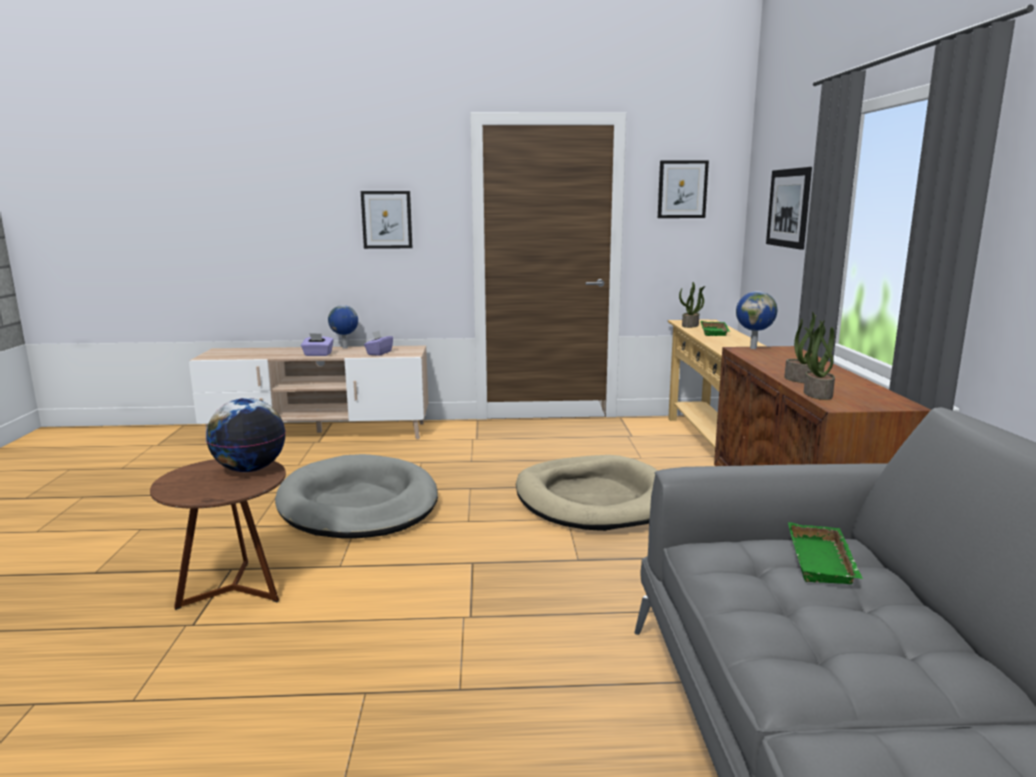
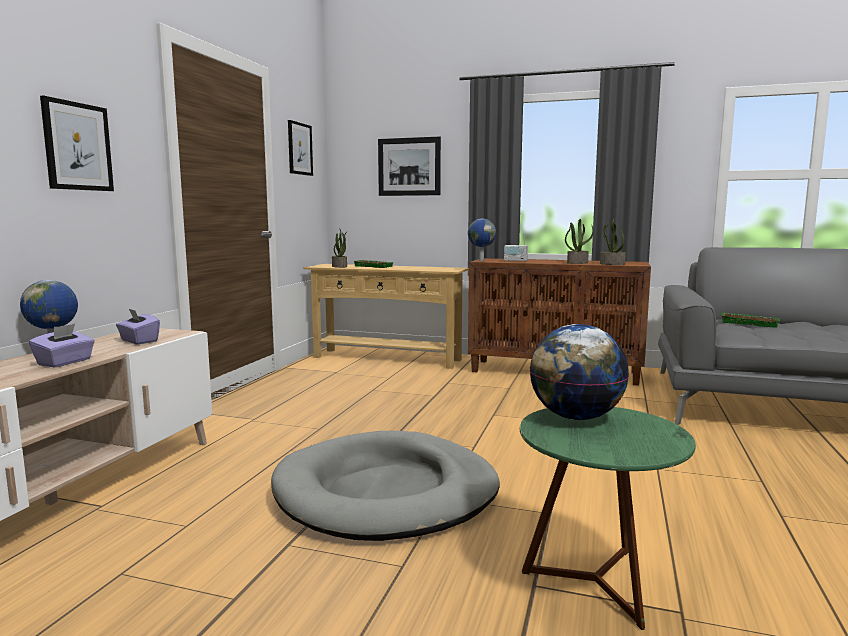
camera: 70 degrees left, 5 degrees down
(233, 590) = (595, 582): brown side table -> green side table
(594, 499) = (461, 402): beige dog bed -> none
(769, 358) = (515, 261): none -> radio

